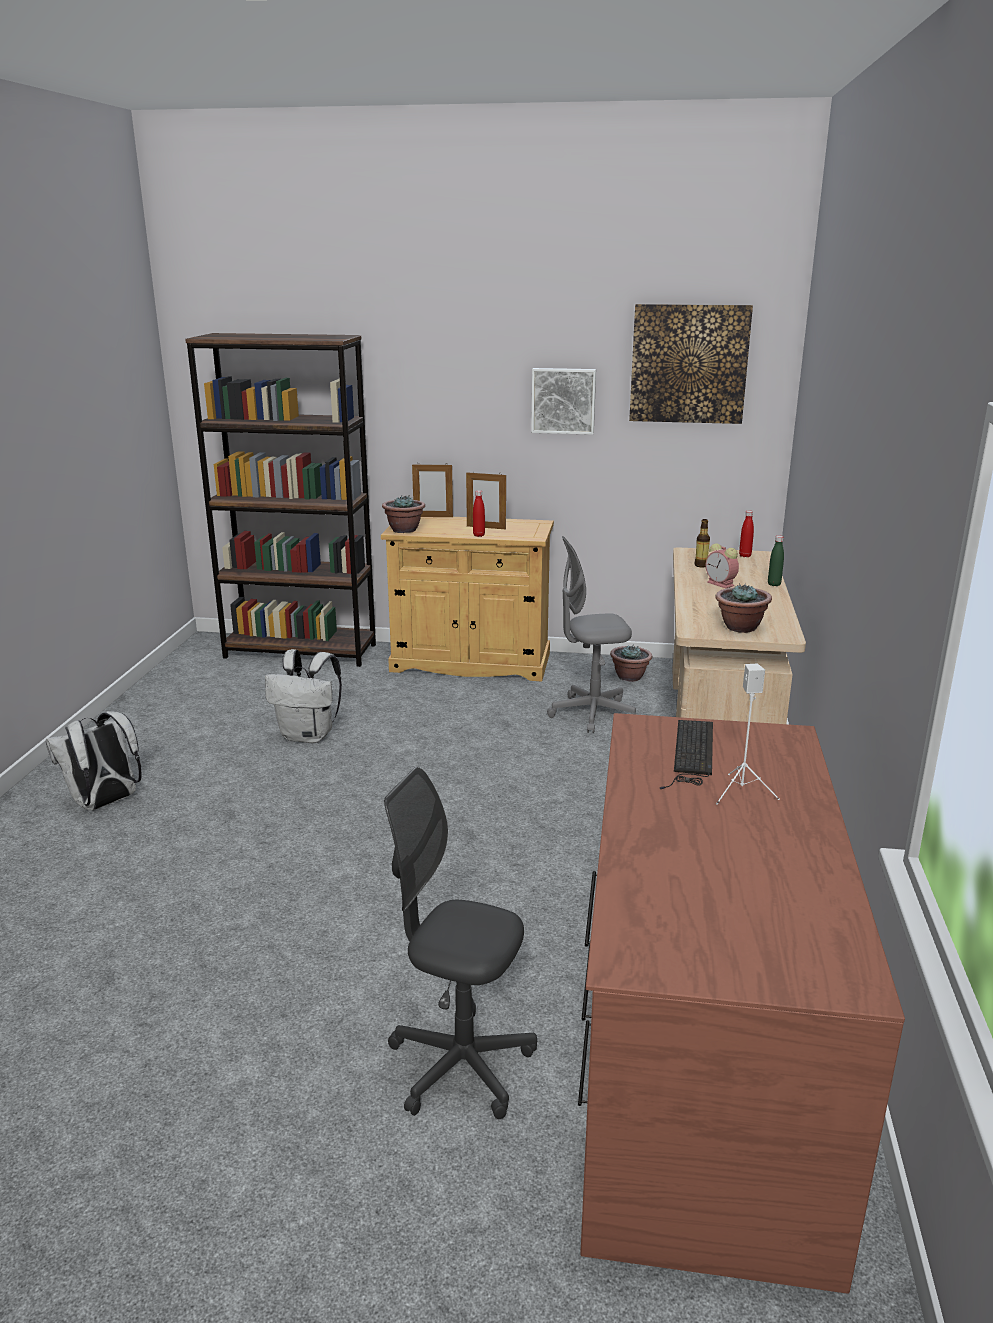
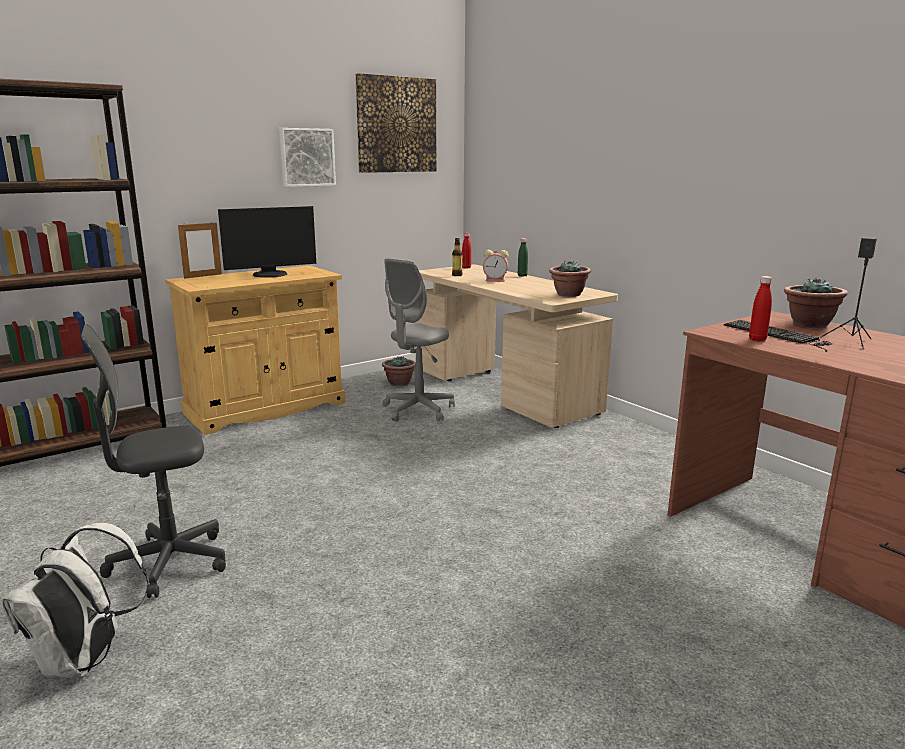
camera: 45 degrees left, 5 degrees down
(309, 736) = (220, 503): white backpack -> none
(404, 530) = (202, 286): potted plant -> potted plant (809, 324)
(460, 1066) = (788, 650): grey office chair -> grey office chair (169, 563)
(479, 535) = (279, 279): red bottle -> red bottle (757, 339)
(486, 527) = (270, 275): picture frame -> monitor
(742, 792) = (851, 341): white speaker -> black speaker

